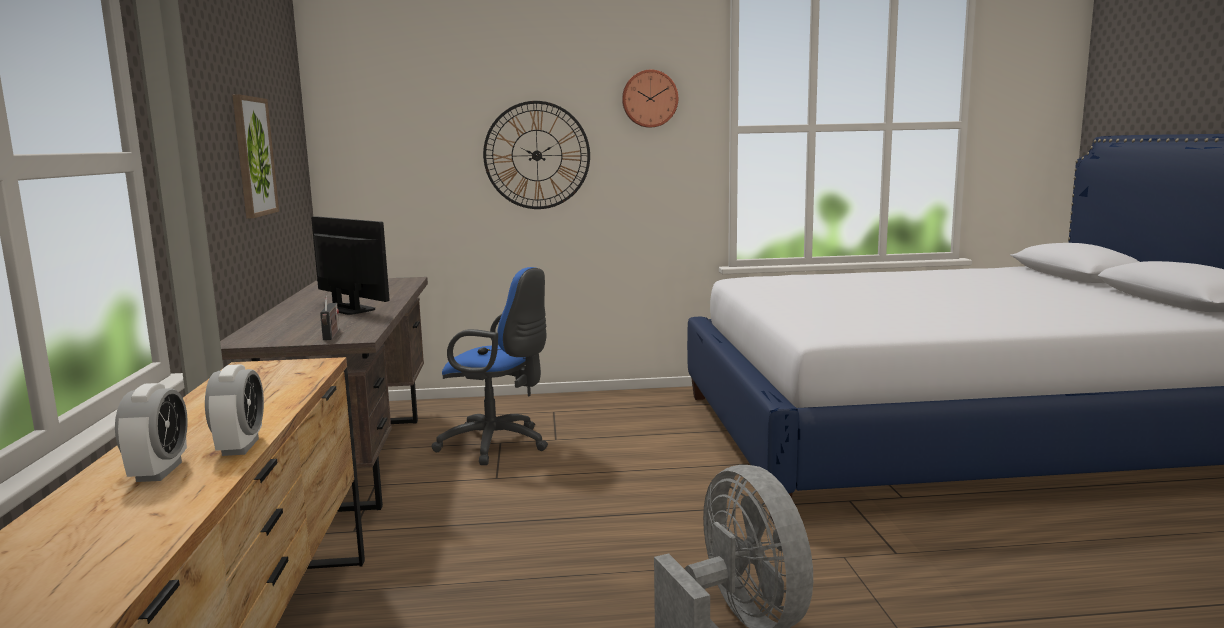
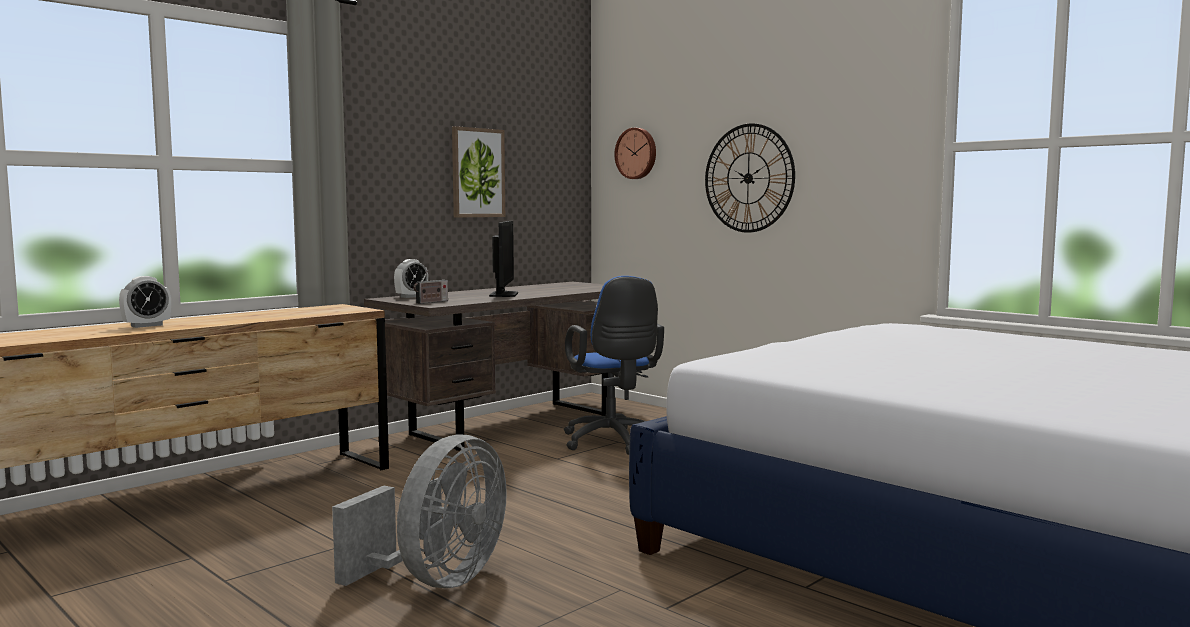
camera: 50 degrees right, 5 degrees down
(240, 447) = (193, 325): alarm clock -> alarm clock (411, 296)
(649, 99) = (856, 115): wall clock -> wall clock (637, 153)

